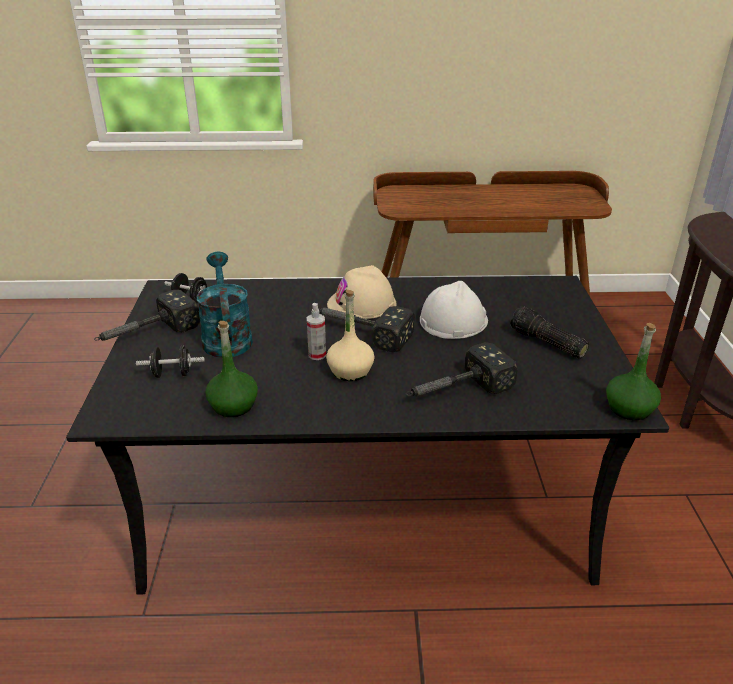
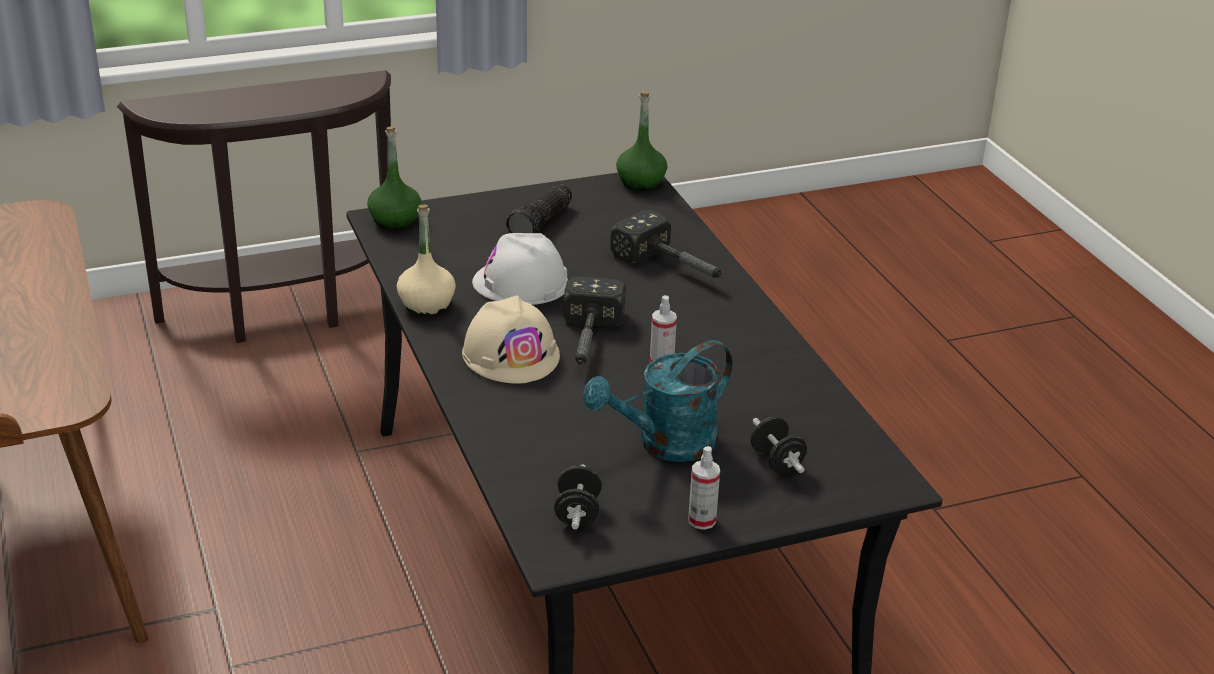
camera: 110 degrees left, 0 degrees up
(146, 334) = (702, 520): hammer -> spray bottle
(233, 405) = (801, 397): green bottle -> green bottle (394, 220)
(350, 371) = (680, 335): beige bottle -> beige bottle (426, 304)

